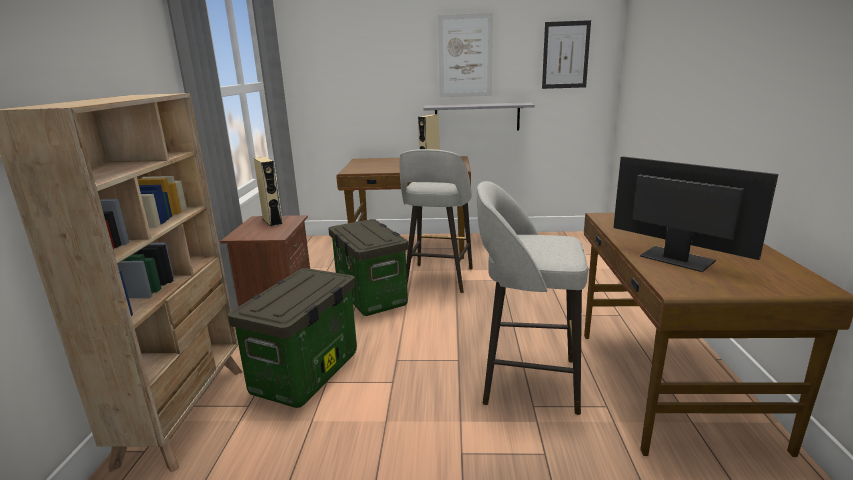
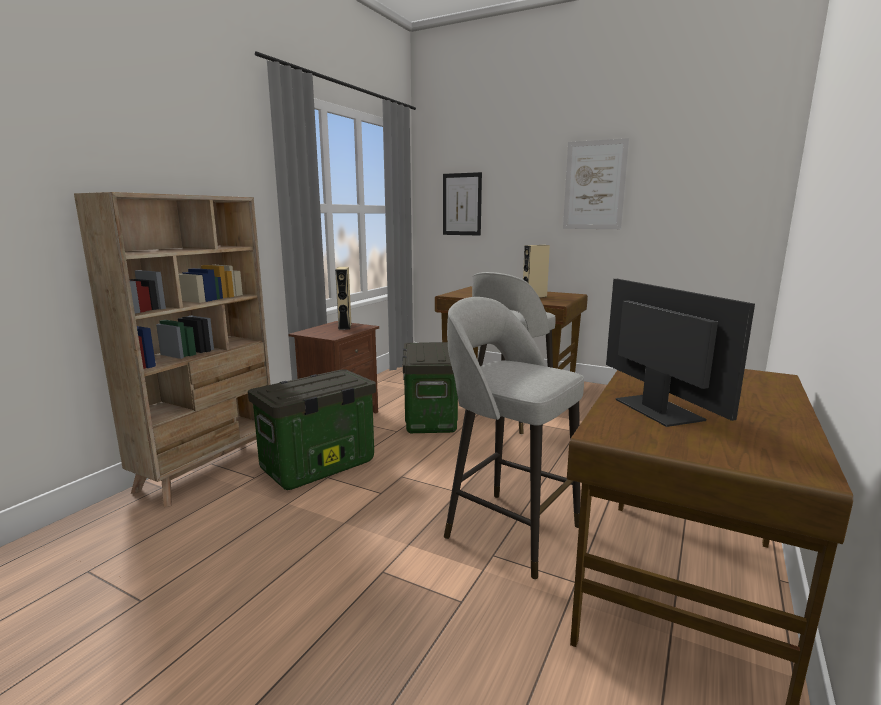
camera: 25 degrees right, 5 degrees down
(477, 117) = (602, 253): grey shelf -> none
(565, 55) = (716, 185): picture -> picture (462, 204)

